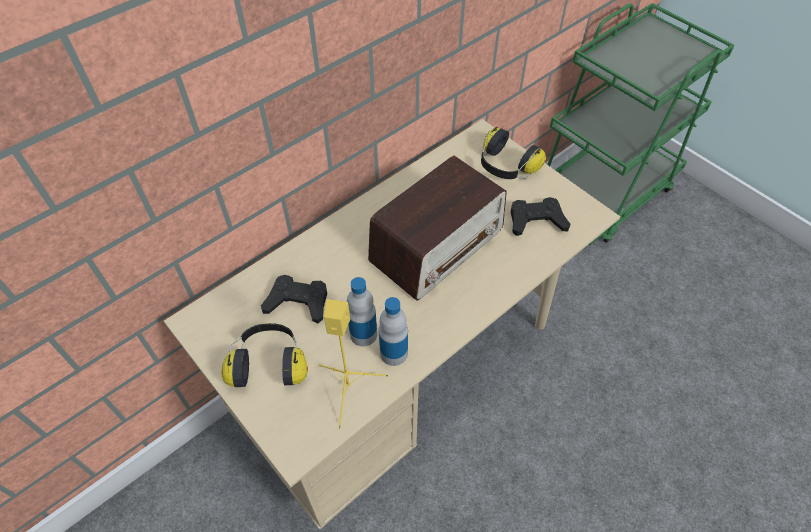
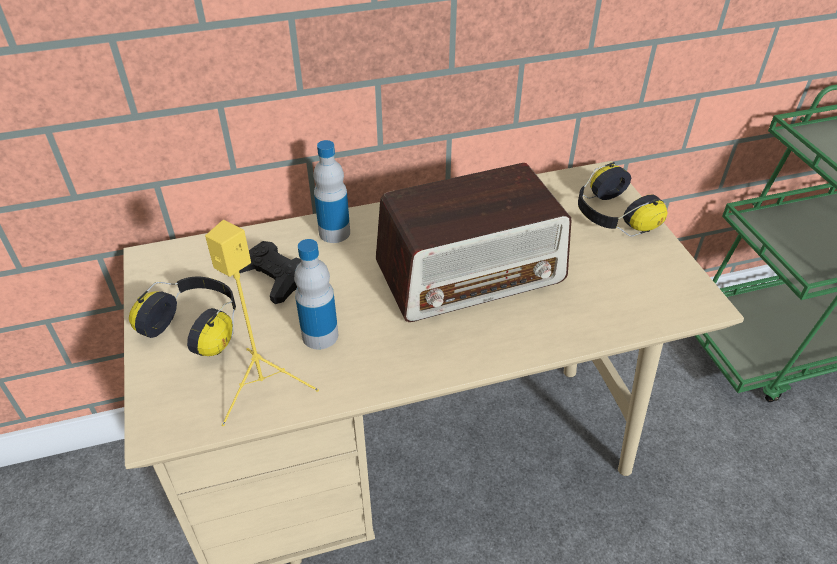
camera: 25 degrees right, 10 degrees down
(394, 353) = (341, 369): bottle -> bottle (334, 232)
(536, 220) = (618, 286): black game controller -> none

